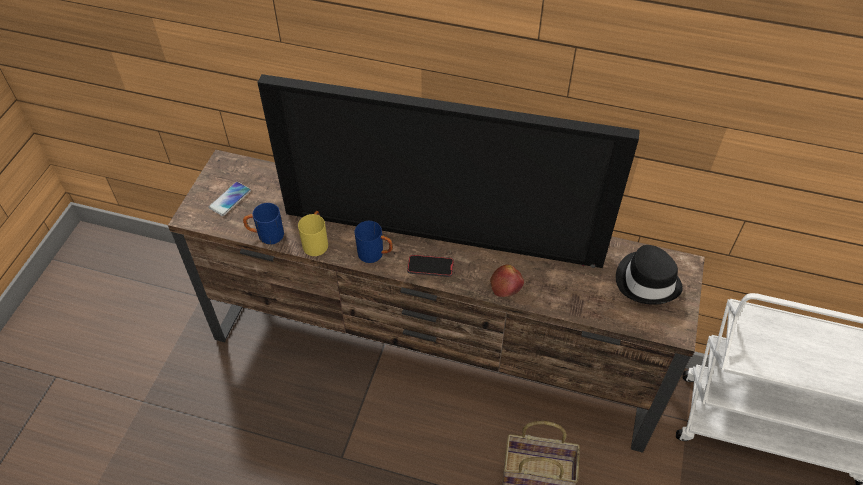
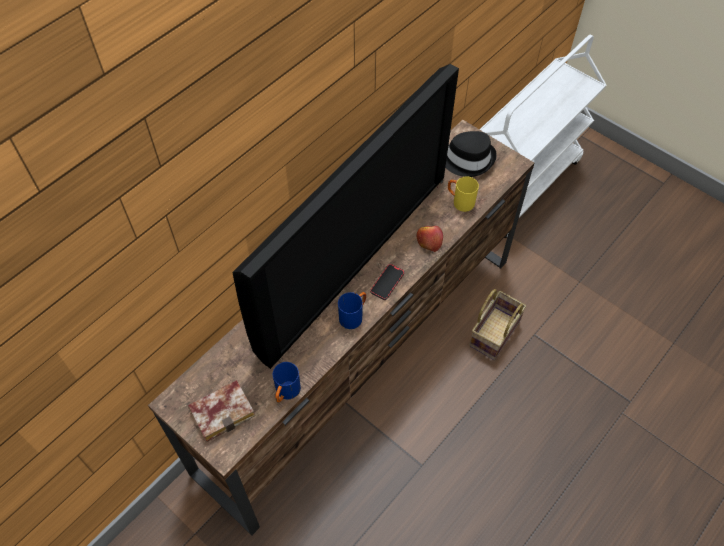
camera: 65 degrees left, 5 degrees up
(230, 199) = (224, 410): phone -> book
(316, 242) = (316, 355): yellow mug -> yellow mug (459, 201)

